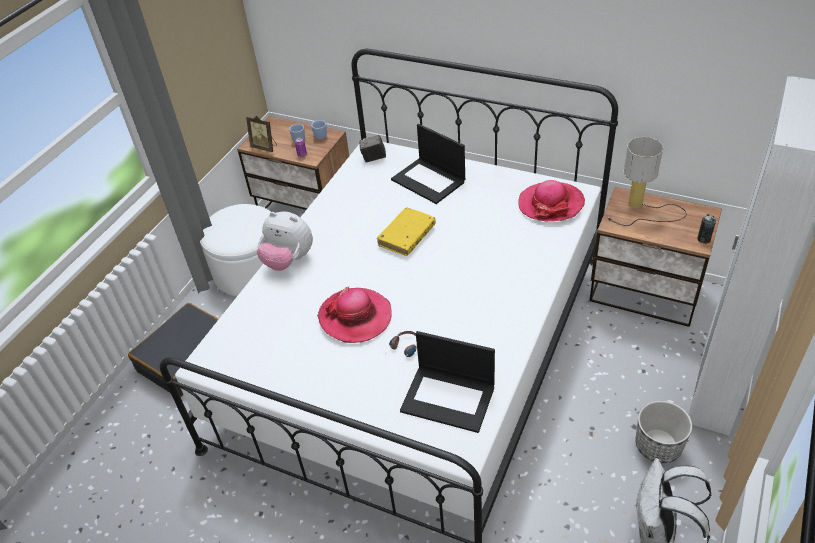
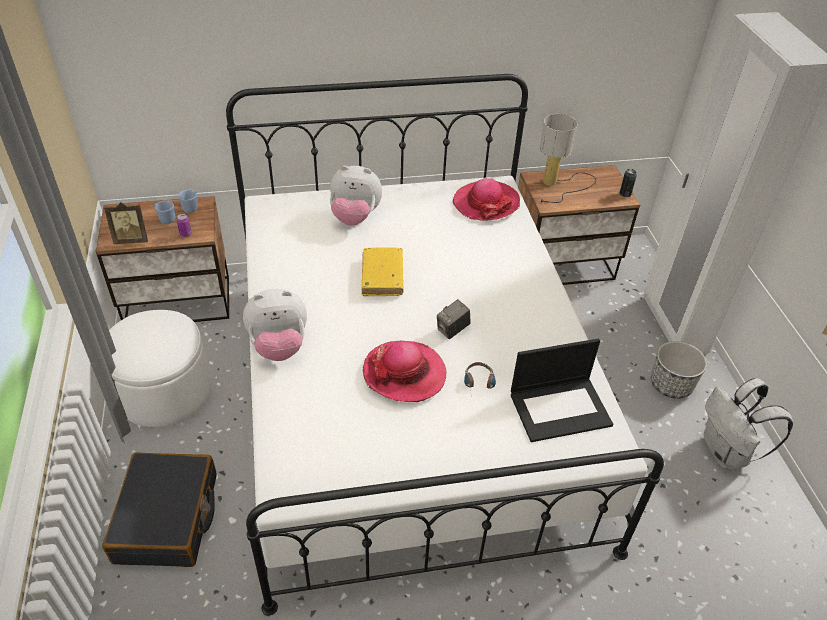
camera: 40 degrees left, 0 degrees up
(373, 158) = (276, 213): camera -> camera (452, 330)
(429, 181) = (355, 217): laptop -> plush toy

